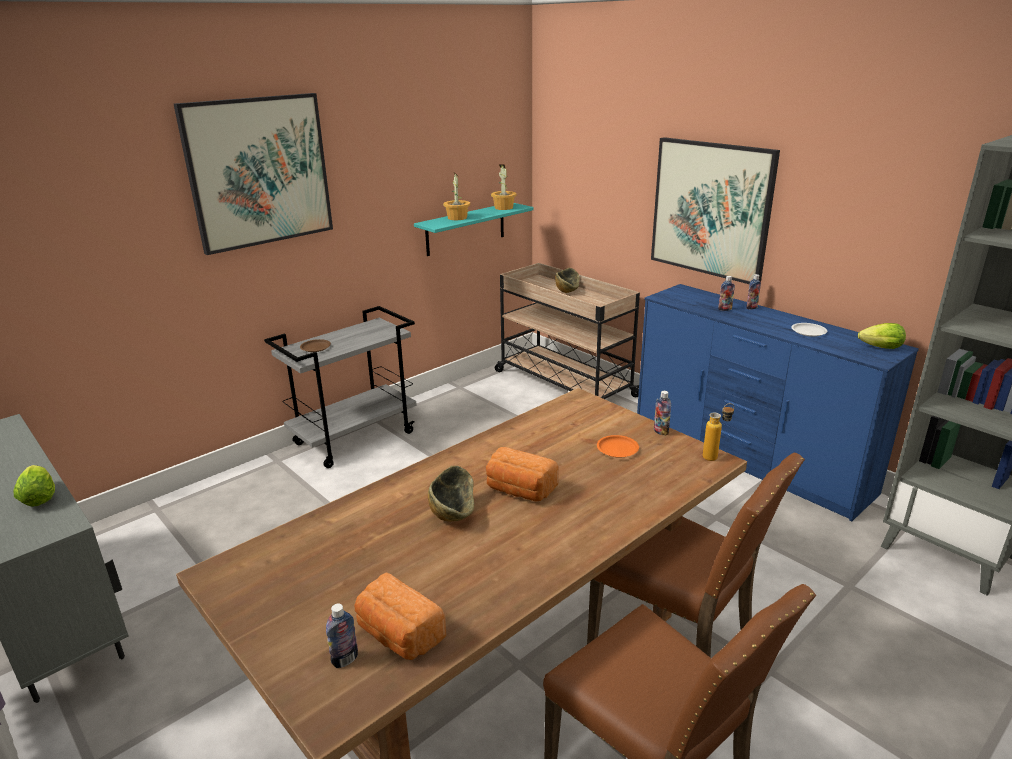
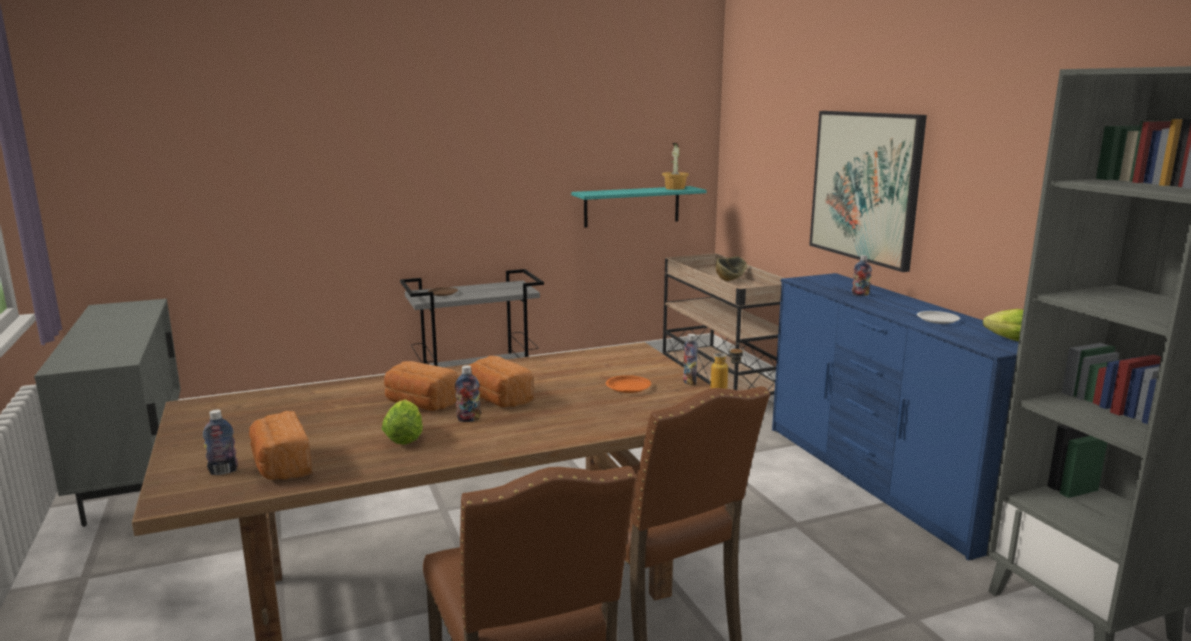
camera: 20 degrees right, 10 degrees down
(39, 497) = (124, 343): lettuce -> lettuce (405, 437)
(259, 172) = (413, 121): picture -> none
(453, 514) = (420, 404): bowl -> bread
(457, 218) = (617, 191): potted plant -> none
(751, 307) = (894, 296): bottle -> bottle (468, 419)

